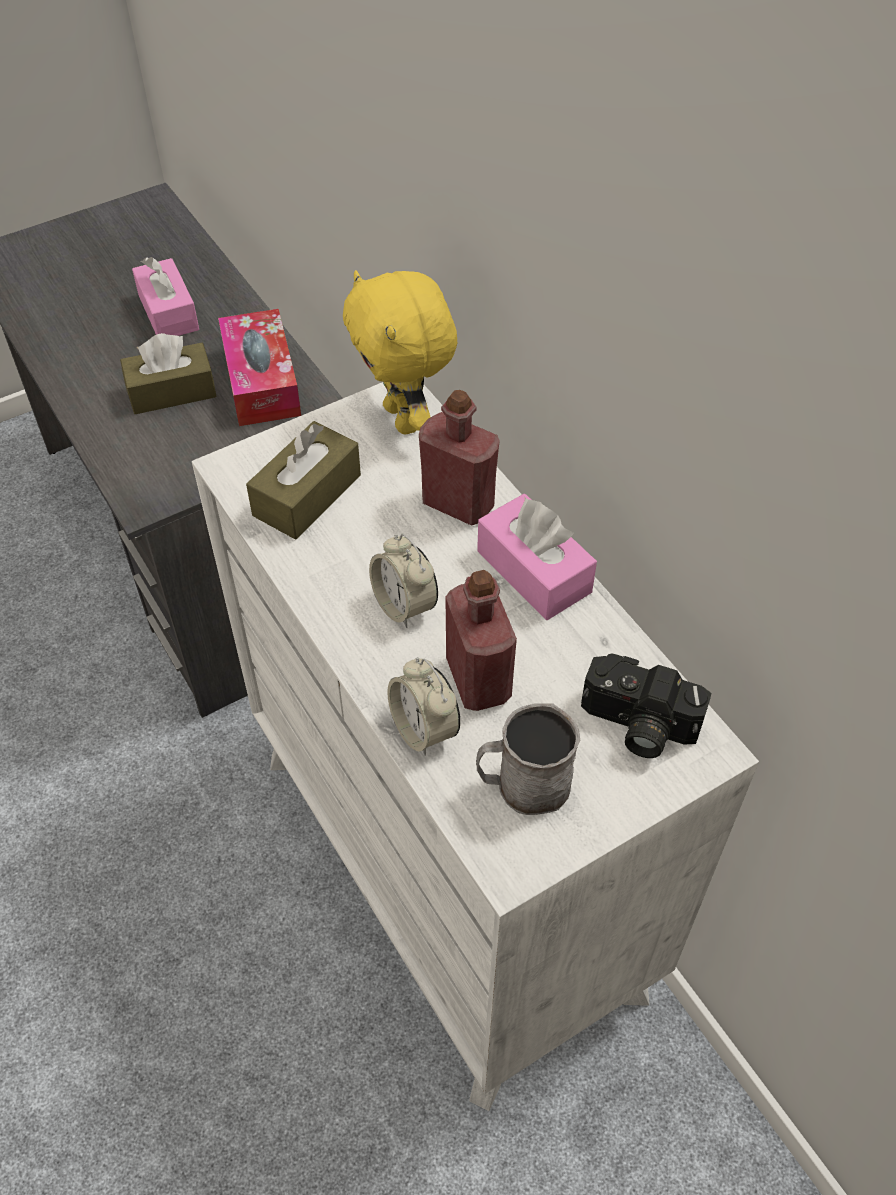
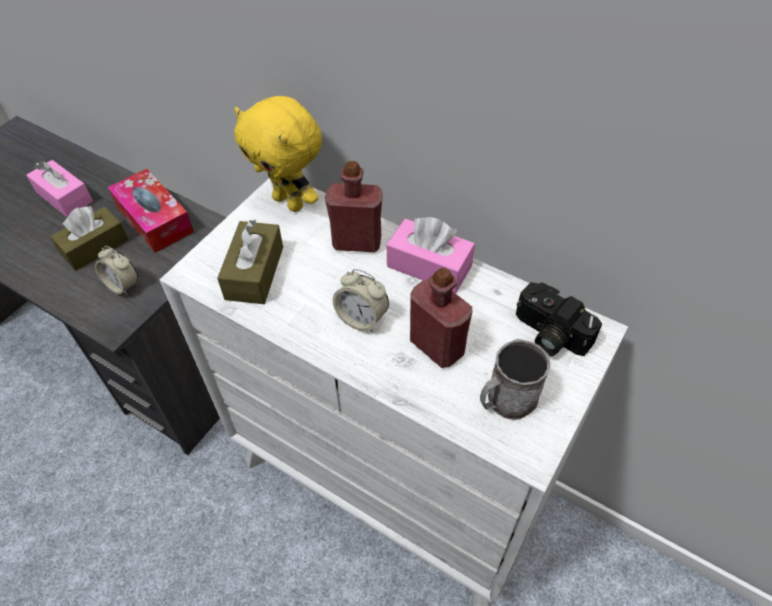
camera: 25 degrees left, 0 degrees up
(424, 729) = (423, 392): alarm clock -> alarm clock (123, 285)
(637, 725) = (548, 335): camera -> camera turned 45 degrees clockwise

